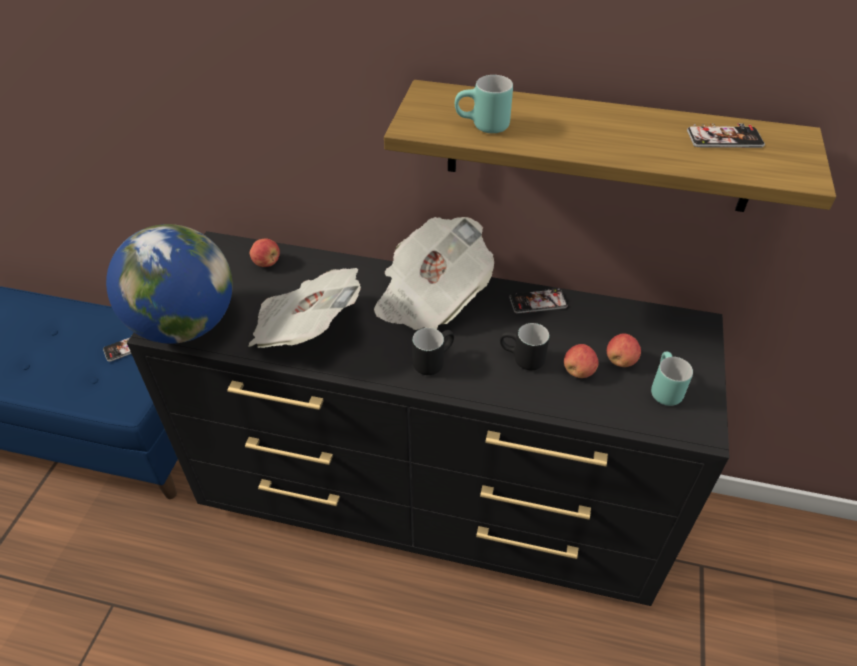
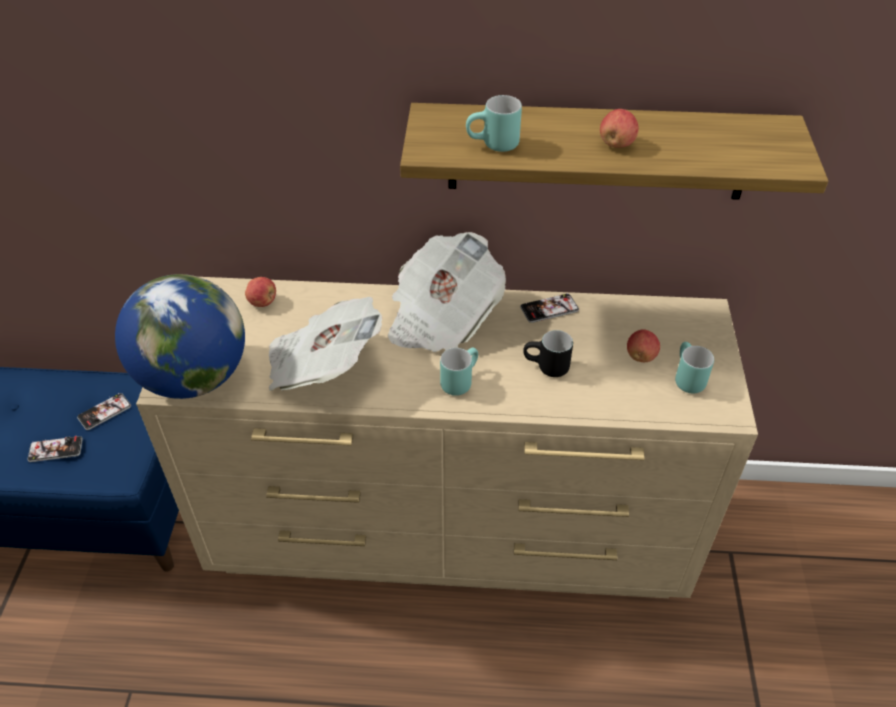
camera: 10 degrees left, 0 degrees up
(431, 503) = (450, 532): black dresser -> beige dresser
(432, 360) = (458, 380): black mug -> turquoise mug
(579, 371) = (603, 372): apple -> apple (616, 144)
(724, 138) = (720, 135): phone -> phone (55, 449)

